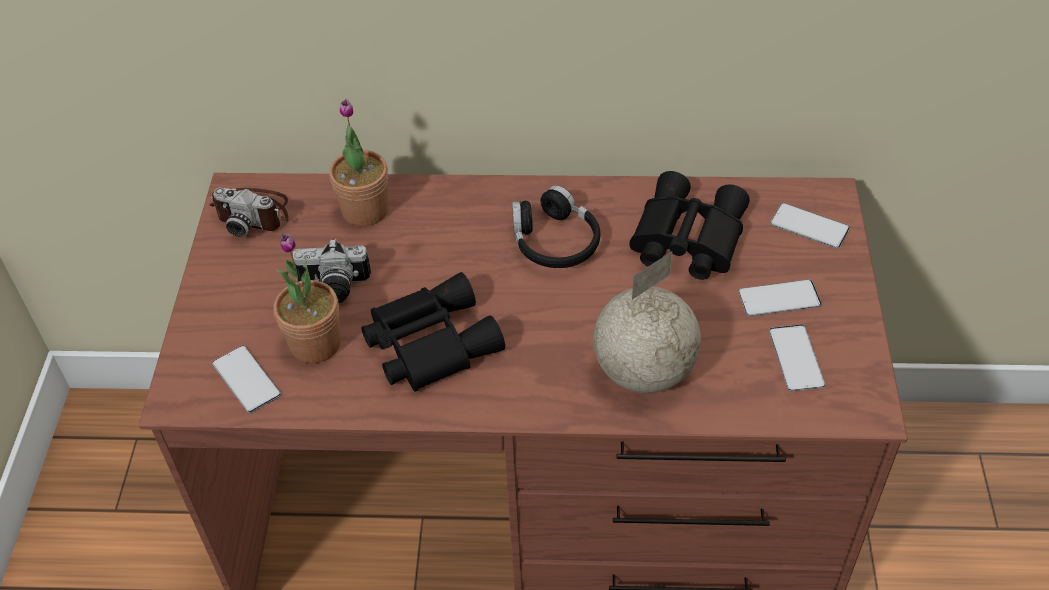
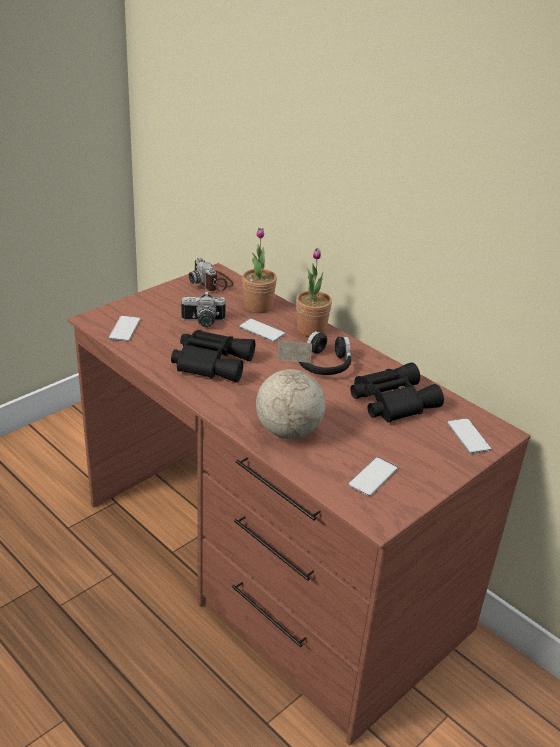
camera: 40 degrees right, 15 degrees down
(315, 344) = (167, 334): potted plant -> potted plant (311, 330)
(333, 288) = (203, 322): camera -> camera turned 45 degrees counterclockwise
(779, 298) = (403, 451): phone -> phone (262, 330)

